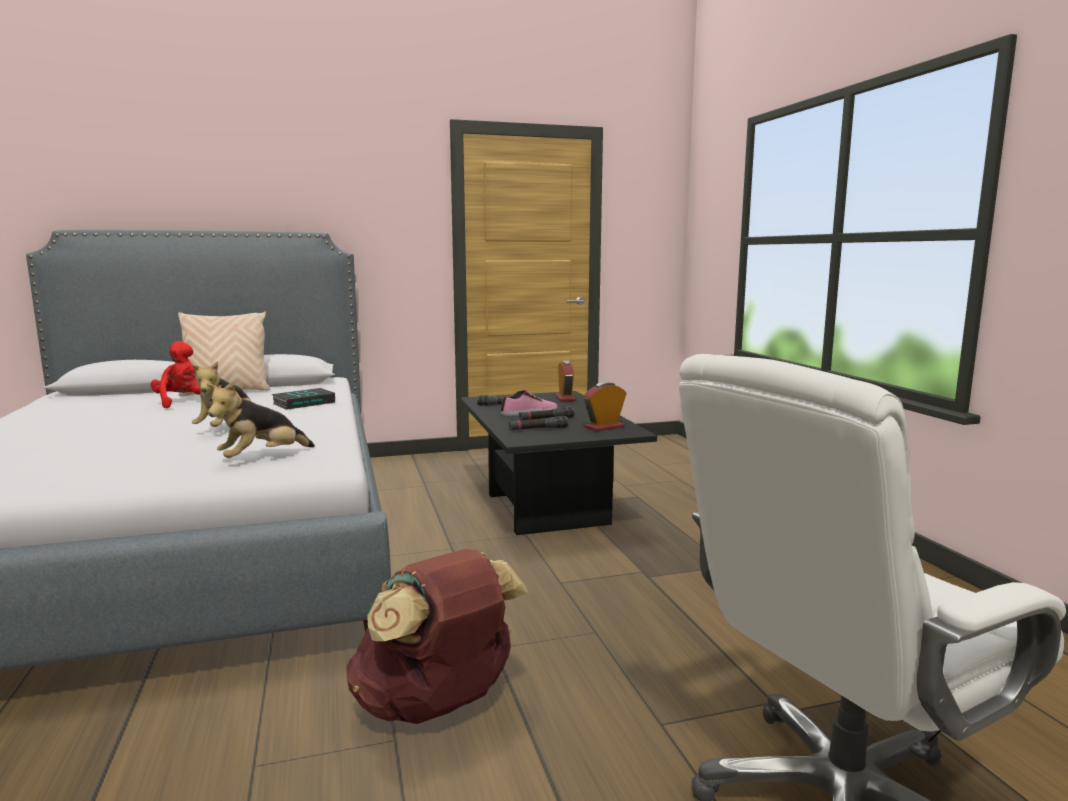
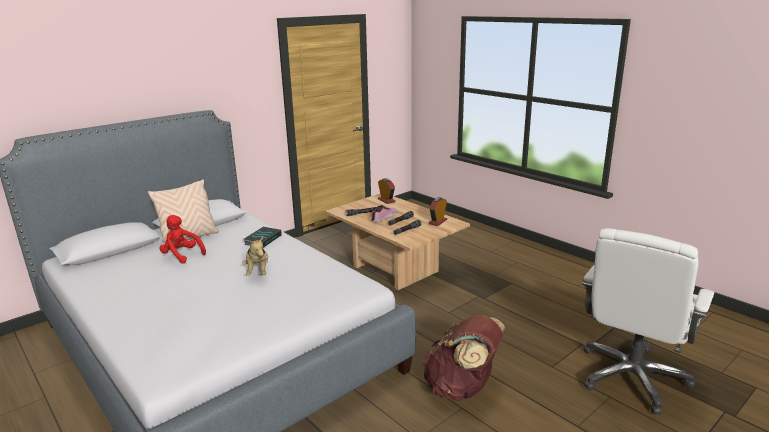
camera: 25 degrees left, 10 degrees up
(262, 458) = (324, 290): plush toy -> none
(546, 508) = (395, 269): black coffee table -> beige coffee table

